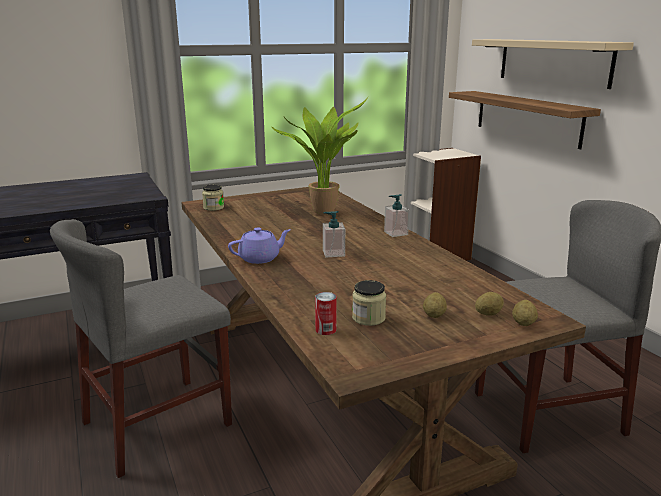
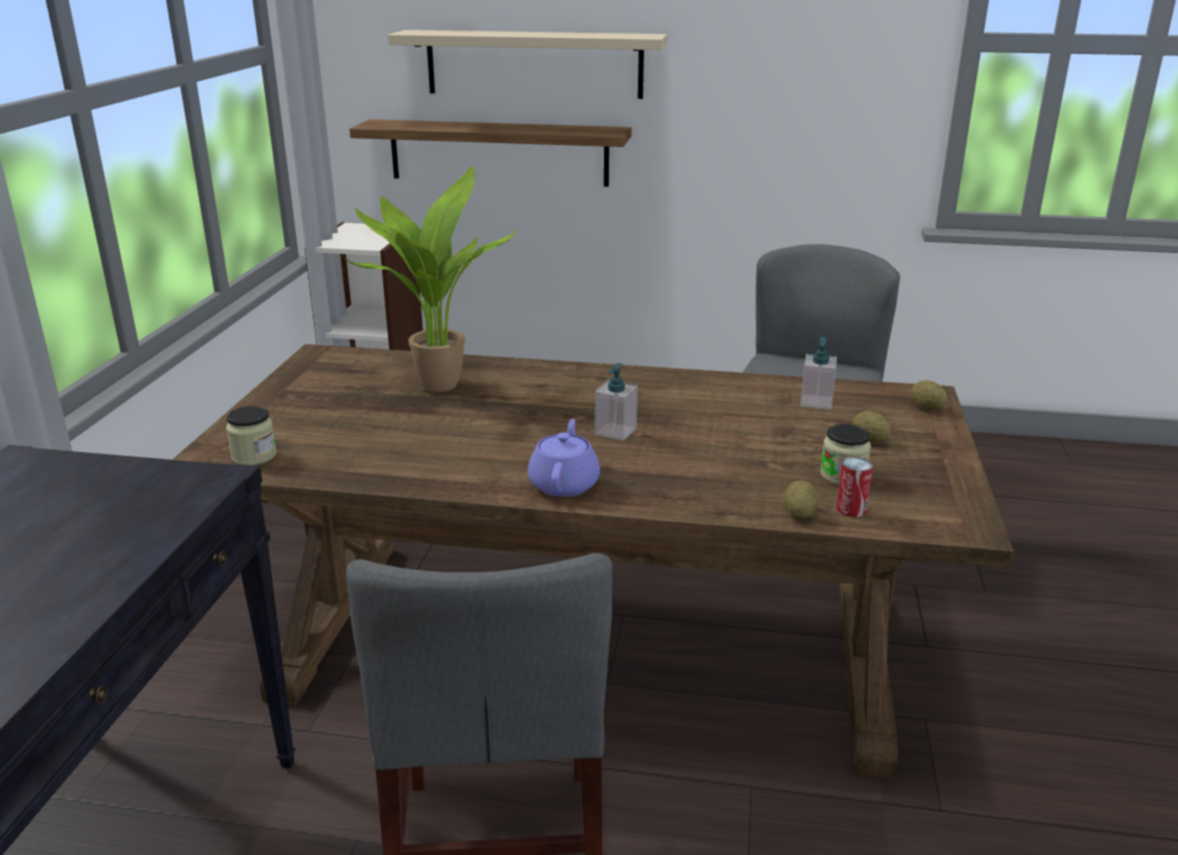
camera: 55 degrees left, 5 degrees up
(395, 233) = (598, 374): soap dispenser -> soap dispenser (816, 402)
(488, 314) = (891, 414): potato -> potato (799, 514)

